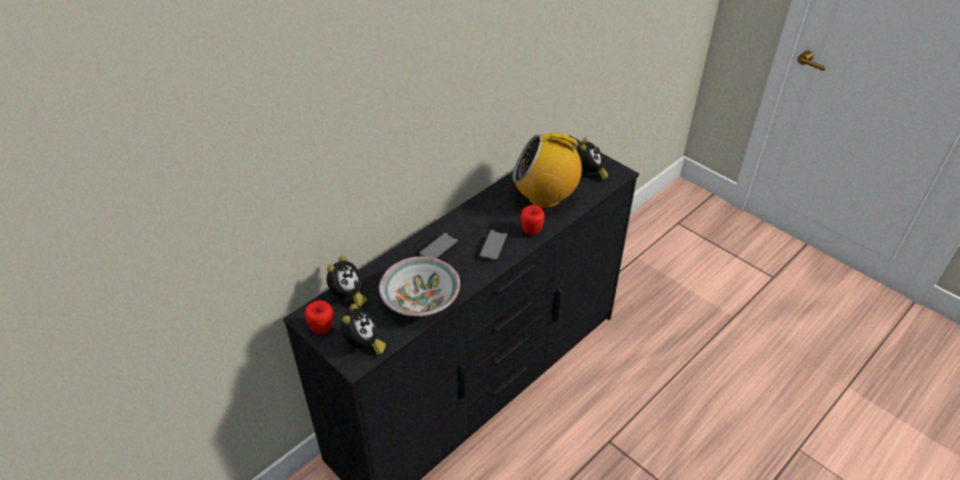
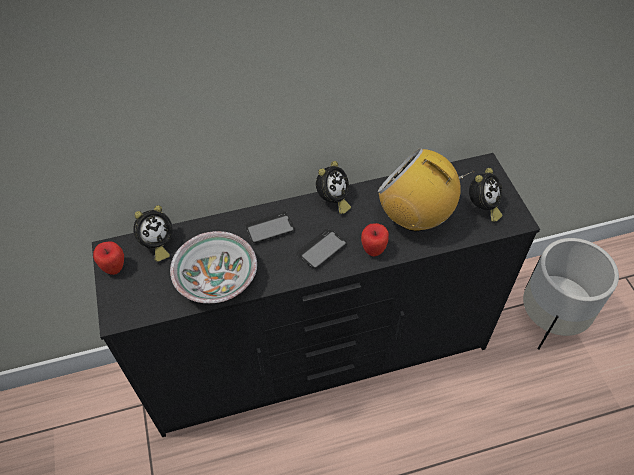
camera: 30 degrees right, 10 degrees up
(363, 345) = (136, 302): alarm clock -> alarm clock (333, 201)
(644, 275) = (550, 318): none -> white planter

